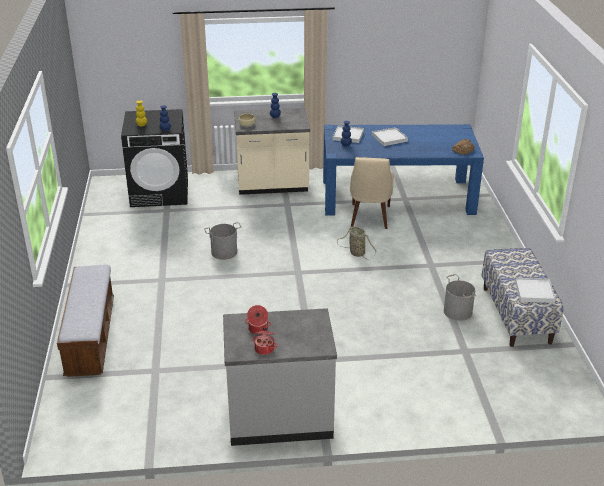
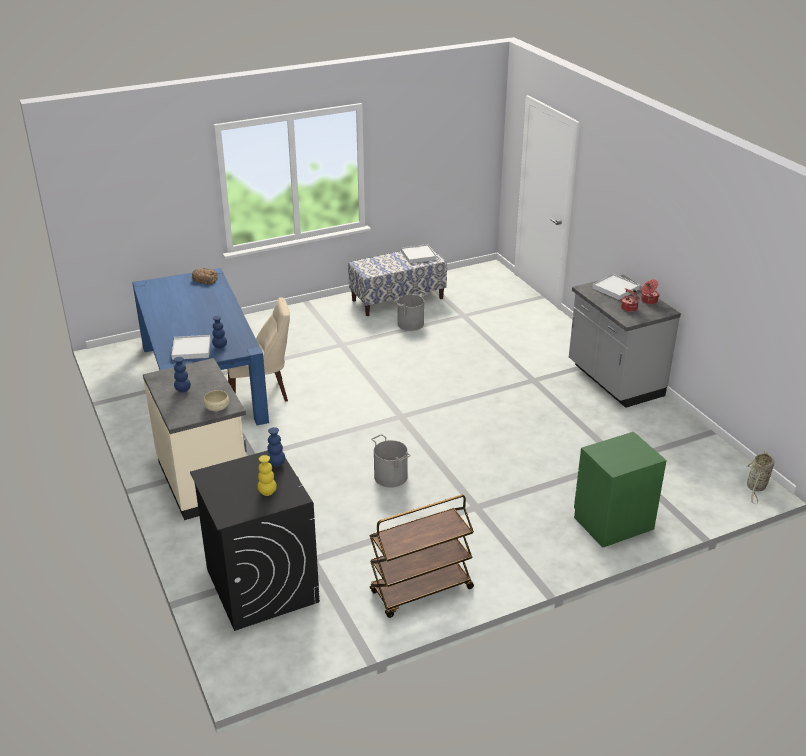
camera: 110 degrees left, 0 degrees up
(91, 337) = (612, 522): bench -> green nightstand
(105, 240) = (421, 591): none -> brown cart
(356, 253) = (342, 388): basket -> basket (756, 487)
(389, 138) = (189, 322): white tray -> white tray (615, 289)

